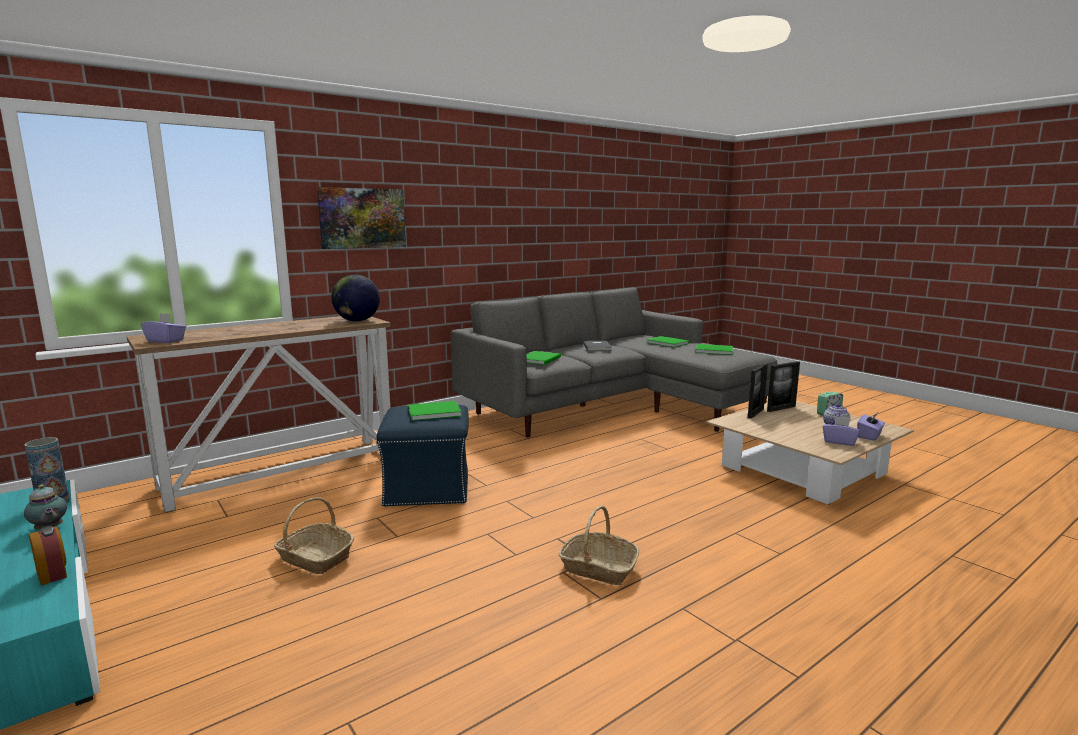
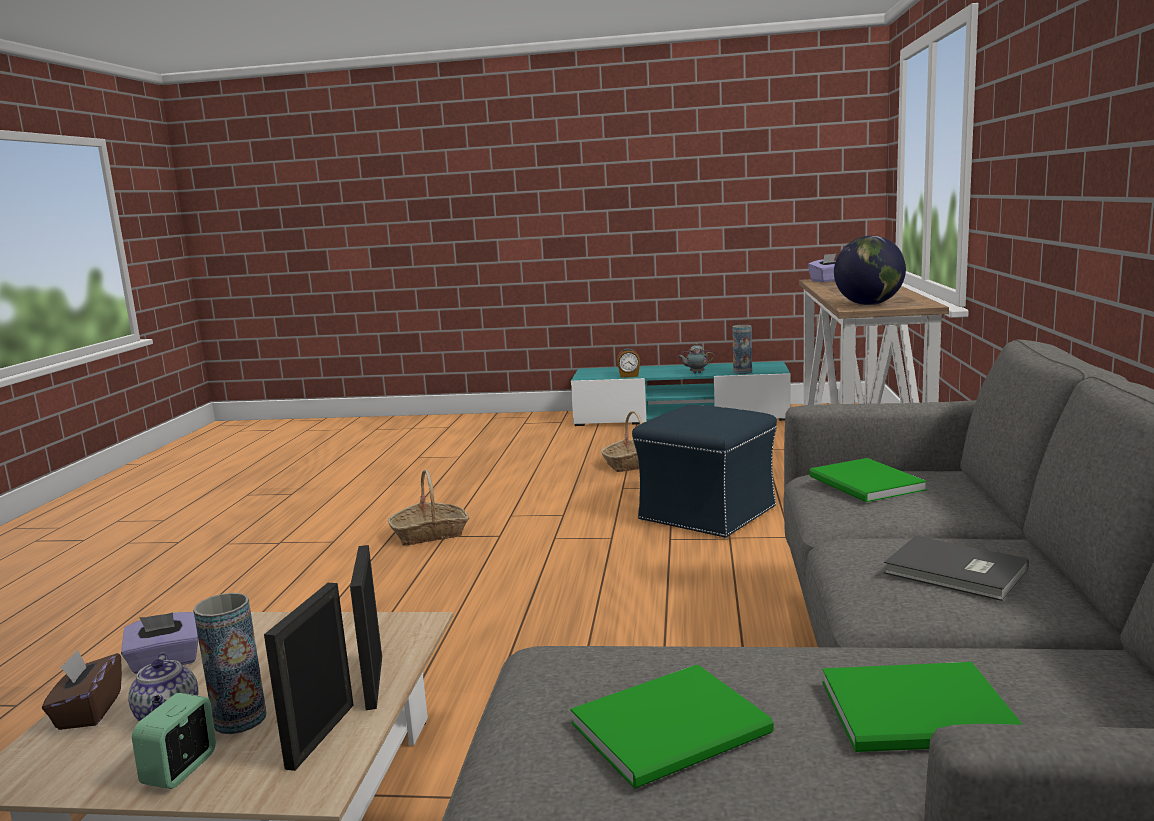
camera: 135 degrees right, 0 degrees up
(362, 218) = (1010, 141): picture -> none
(432, 412) = (701, 417): green book -> none
(807, 418) = (240, 719): none -> vase
(869, 436) = (88, 711): purple tissue box -> brown tissue box

